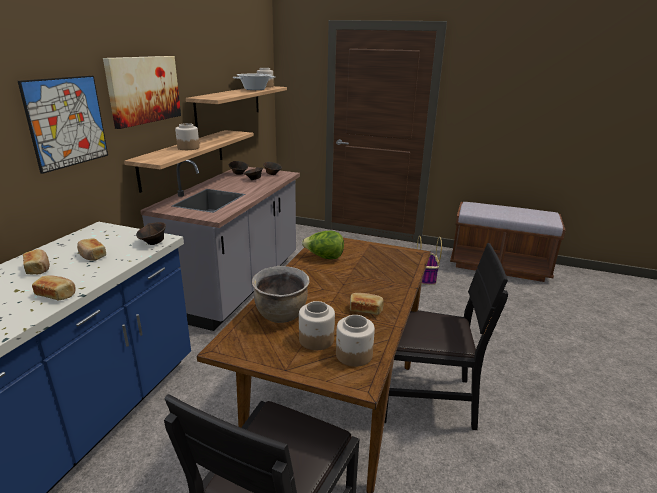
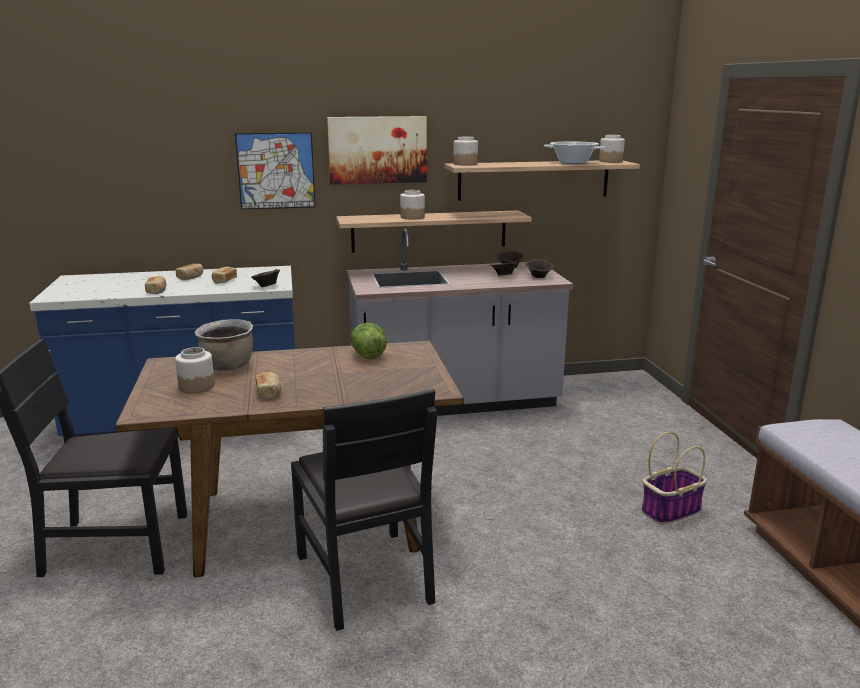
camera: 60 degrees right, 5 degrees down
(353, 355) = (181, 404): jar -> jar (465, 164)

